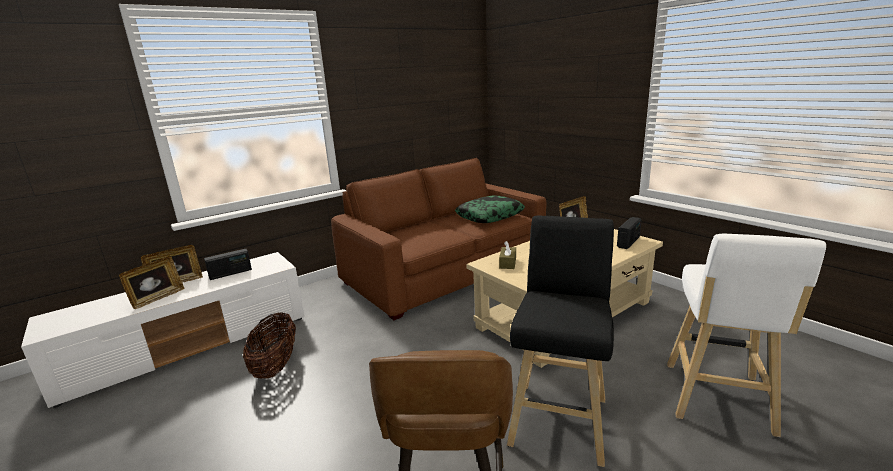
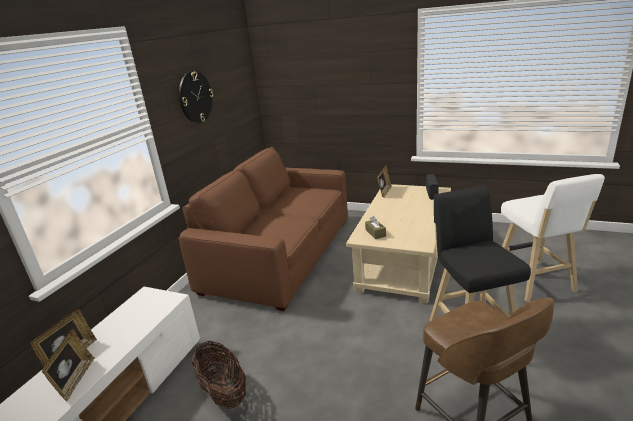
camera: 30 degrees left, 5 degrees up
(230, 273) = (125, 324): radio -> none
(393, 91) = (195, 97): none -> wall clock
(489, 216) = (307, 196): pillow -> none

